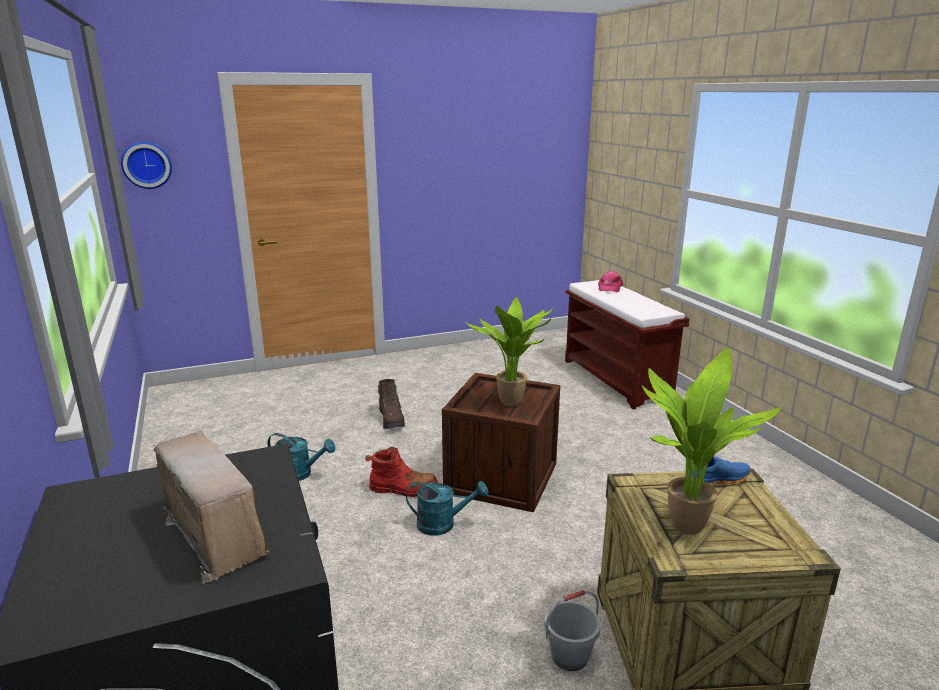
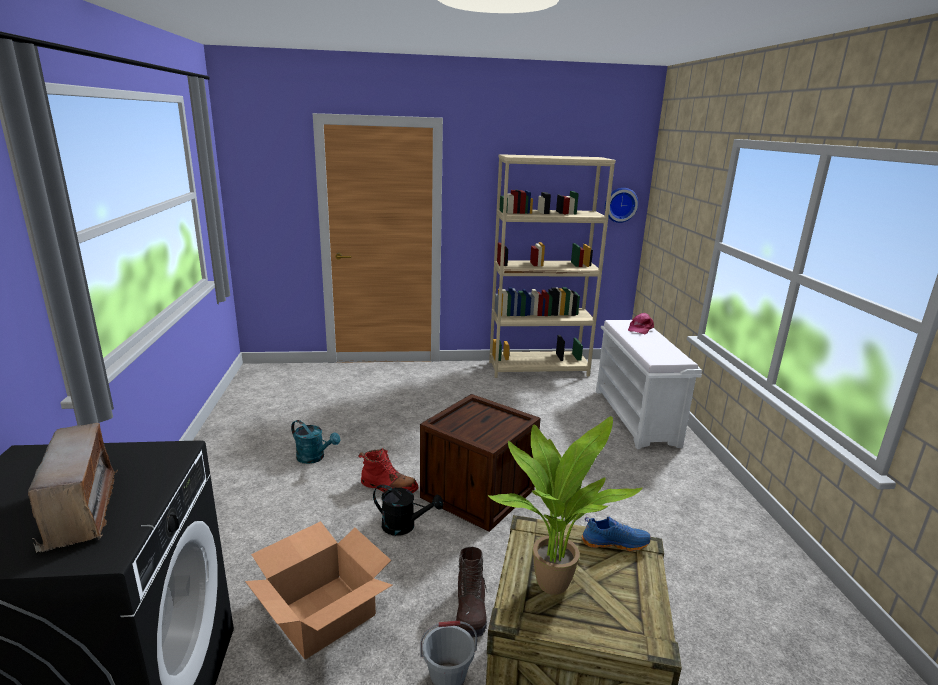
camera: 15 degrees right, 0 degrees up
(147, 165) = (252, 186): wall clock -> wall clock (620, 204)
(391, 420) = (412, 423): brown boot -> brown boot (470, 611)
(404, 629) = (322, 614): none -> cardboard box
(443, 524) = (404, 526): turquoise watering can -> black watering can
(496, 347) = (538, 369): none -> beige bookcase
(514, 404) = (487, 429): potted plant -> none
(617, 380) = (636, 417): brown bench -> white bench

